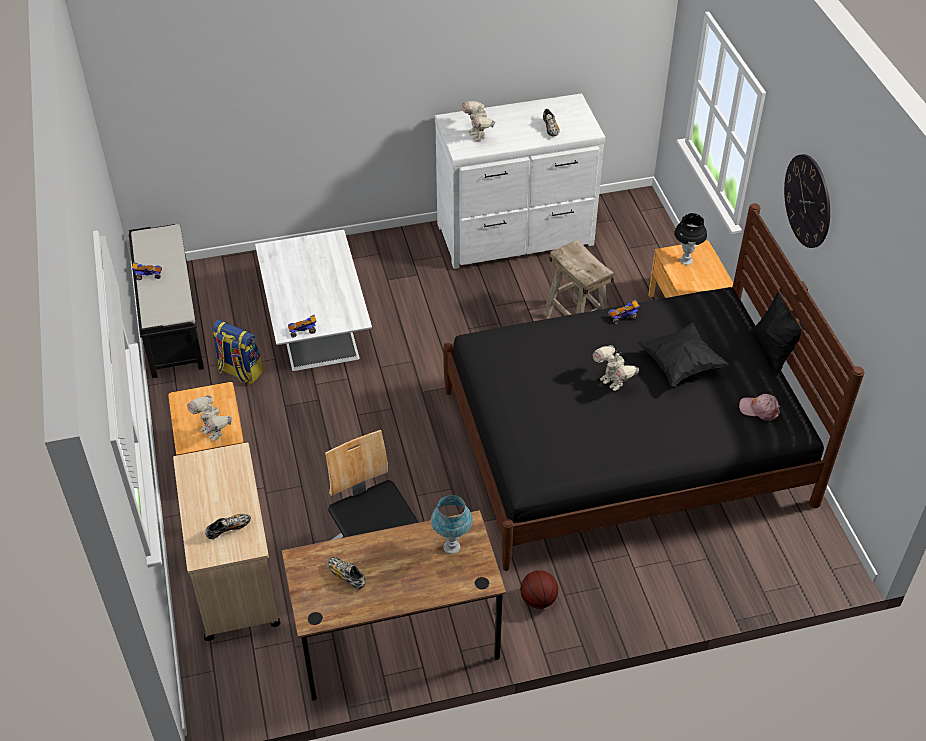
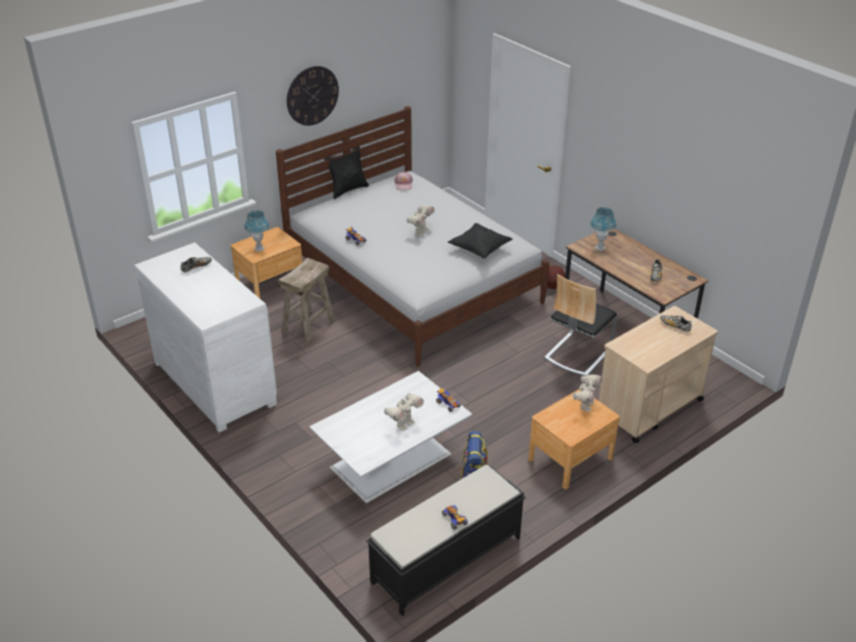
camera: 115 degrees left, 10 degrees down
(477, 135) = (223, 299): toy robot -> toy robot (404, 424)
(624, 446) = (413, 282): black bed -> white bed
(680, 365) = (386, 213): black pillow -> black pillow (479, 250)
(686, 261) = (259, 249): black table lamp -> blue table lamp

